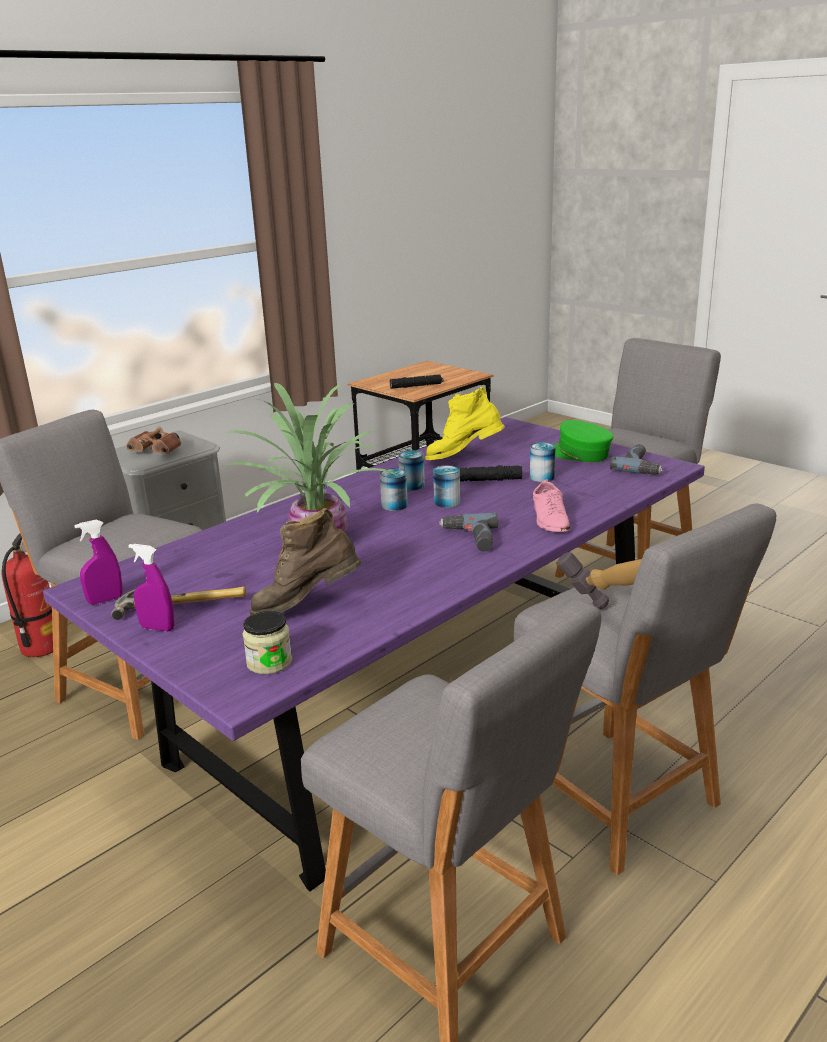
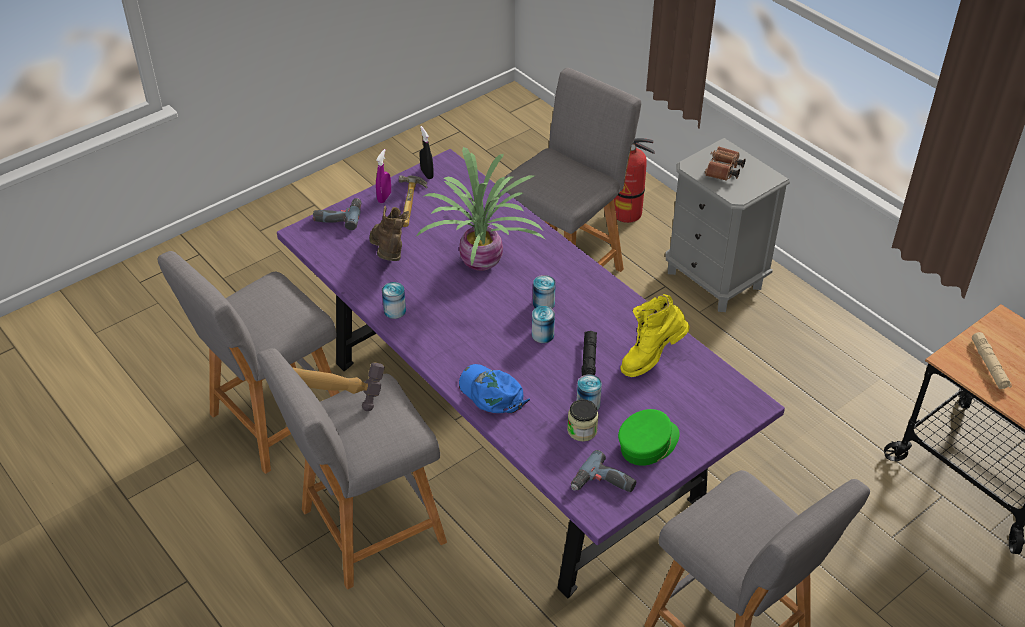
camera: 95 degrees right, 20 degrees up
(105, 600) = (427, 174): purple spray bottle -> black spray bottle
(269, 662) = (330, 242): jar -> jar (582, 430)
(412, 485) = (585, 317): can -> can (395, 311)
(416, 386) = (989, 365): black flashlight -> beige flashlight
(464, 457) = (651, 357): yellow boot -> yellow boot turned 120 degrees counterclockwise
(470, 538) = (467, 340): power drill -> power drill (338, 216)
(550, 519) = (491, 393): pink shoe -> blue cap

